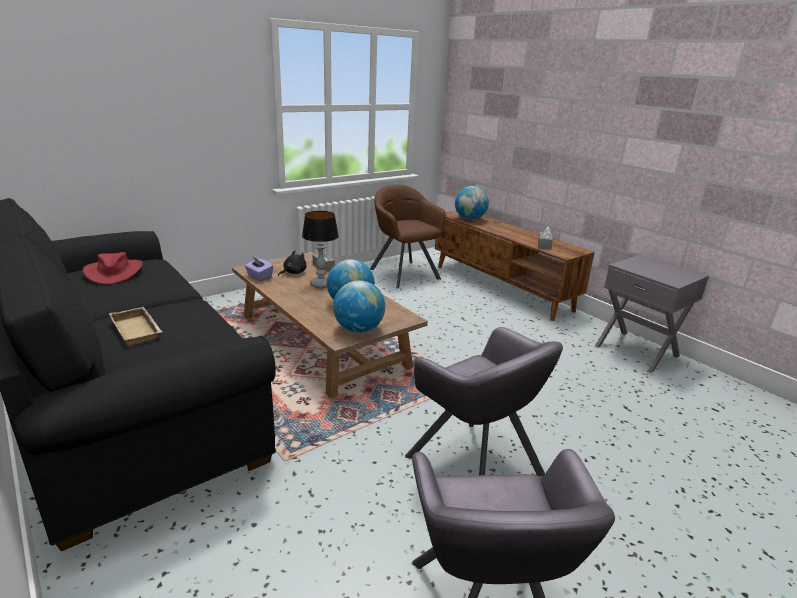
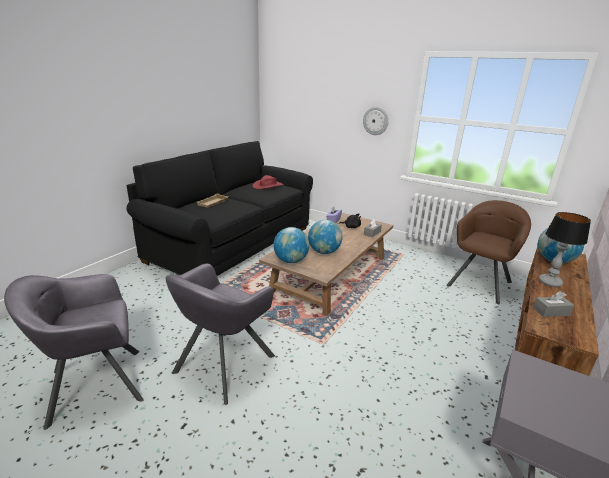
camera: 70 degrees right, 0 degrees up
(221, 120) = (375, 121): none -> wall clock
(321, 285) = (343, 238): table lamp -> table lamp (550, 282)

